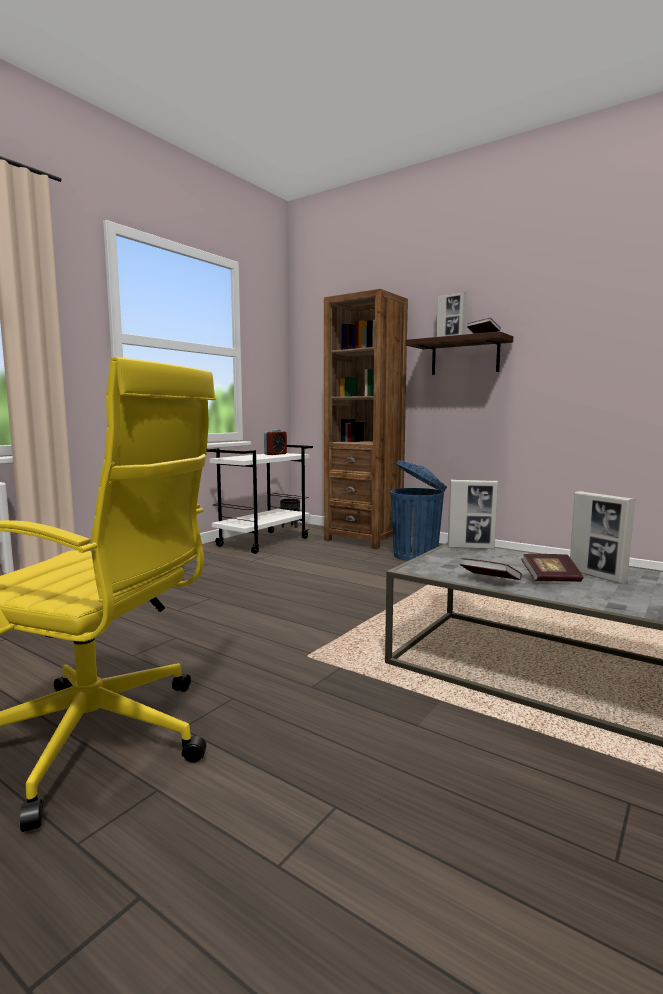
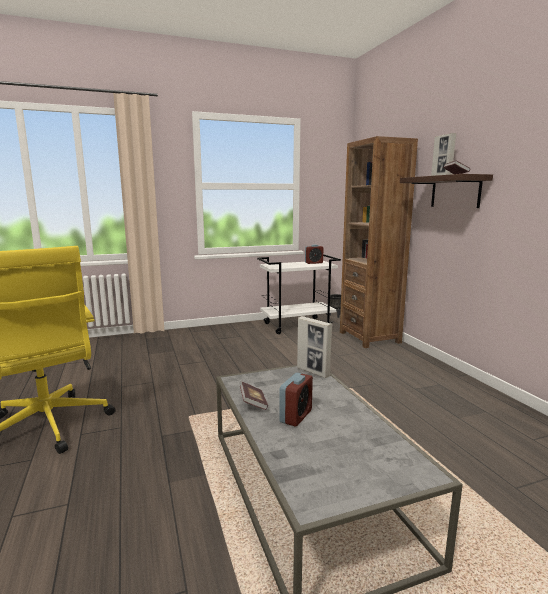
camera: 35 degrees right, 5 degrees up
(417, 555) = (386, 361): blue trash can -> none
(551, 579) = (296, 416): book -> alarm clock
(597, 576) = (336, 425): picture frame -> none

